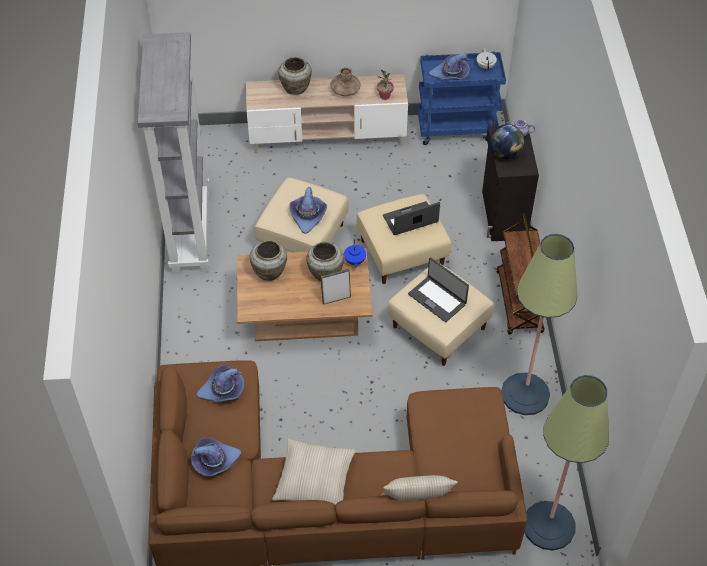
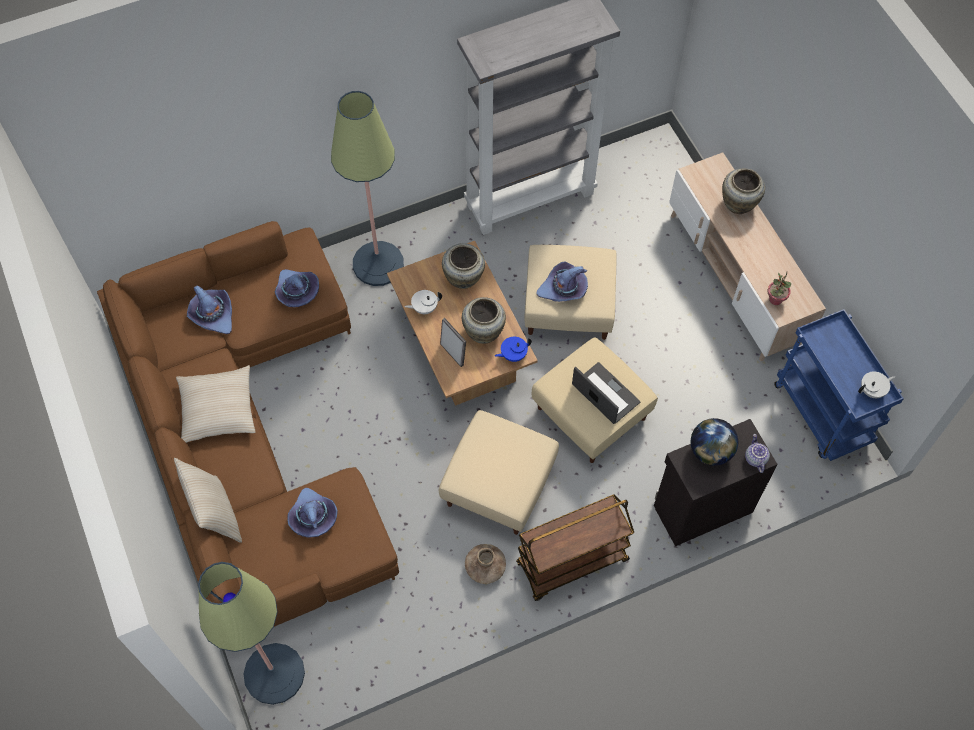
camera: 70 degrees right, 10 degrees up
(284, 305) = (424, 308): none -> white teapot
(345, 91) = (762, 255): brown vase -> brown vase (485, 567)
(437, 299) = (498, 457): laptop -> none
(451, 74) = (834, 355): purple hat -> purple hat (312, 516)
(525, 394) = (440, 604): floor lamp -> floor lamp (378, 264)

